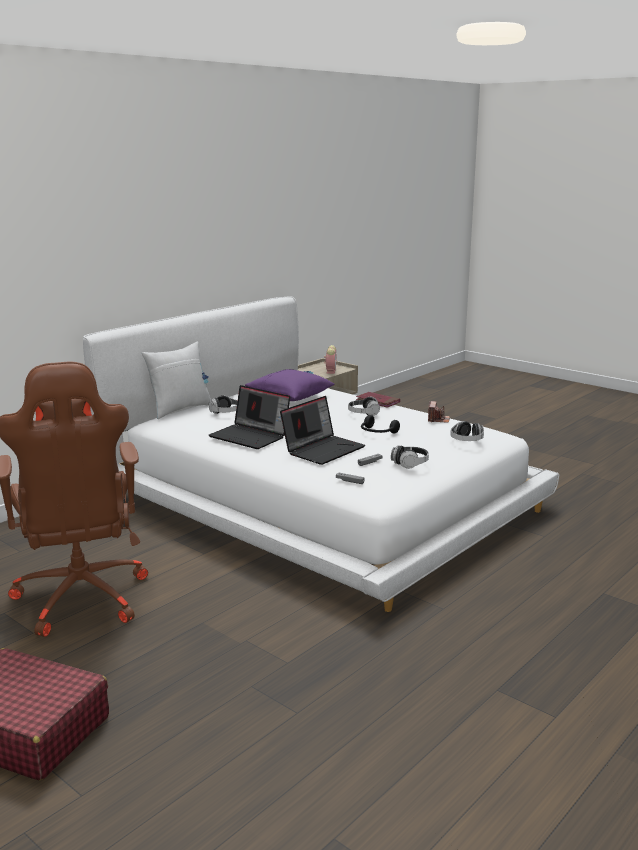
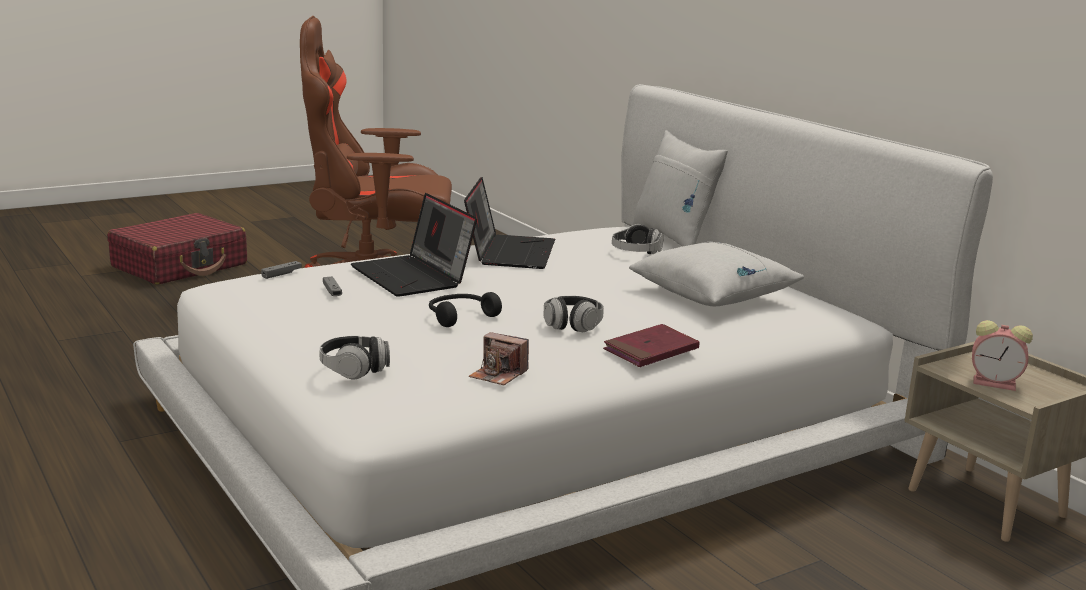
camera: 105 degrees right, 0 degrees up
(251, 436) = (509, 252): laptop -> laptop turned 135 degrees clockwise
(290, 397) = (713, 296): purple pillow -> grey pillow
(410, 464) = (298, 312): headphones -> none

